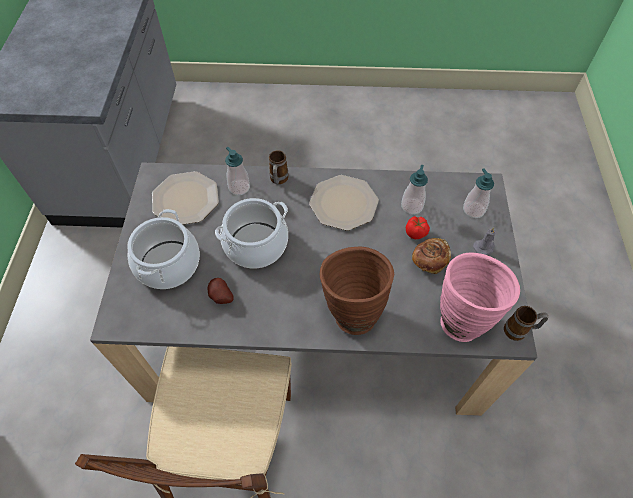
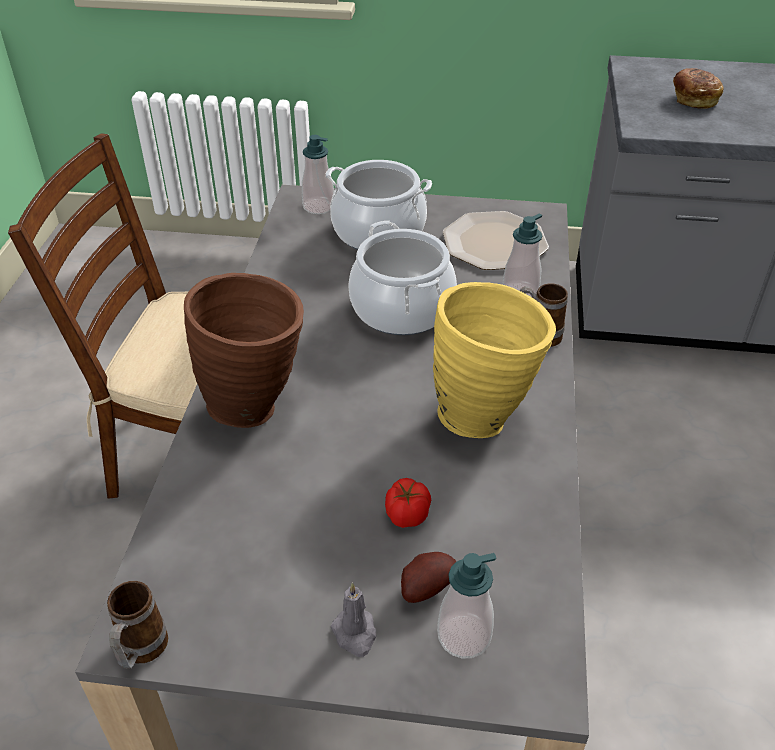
camera: 95 degrees right, 15 degrees down
(220, 297) = (315, 275): potato -> potato (425, 587)
(343, 203) = (485, 414): plate -> yellow vase
(412, 206) = (476, 519): soap dispenser -> soap dispenser (318, 206)
(429, 261) = (335, 526): bread -> bread (693, 99)
(461, 317) = (202, 557): pink vase -> none

